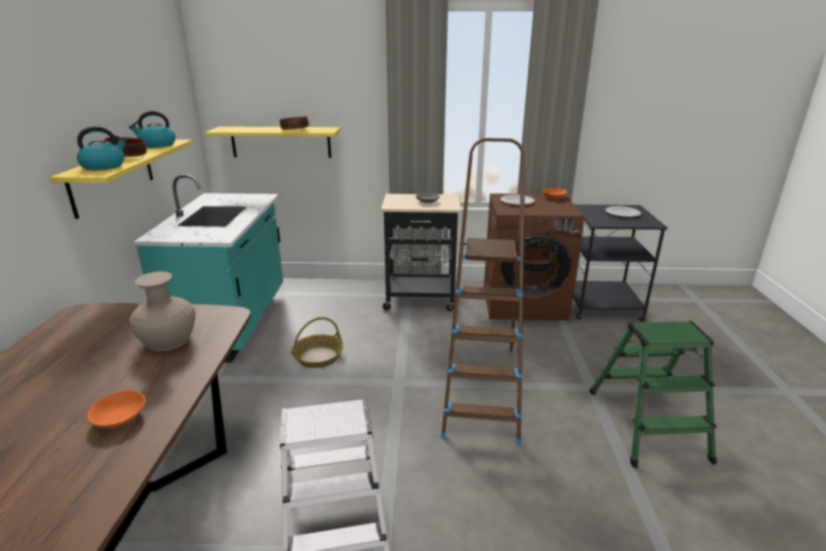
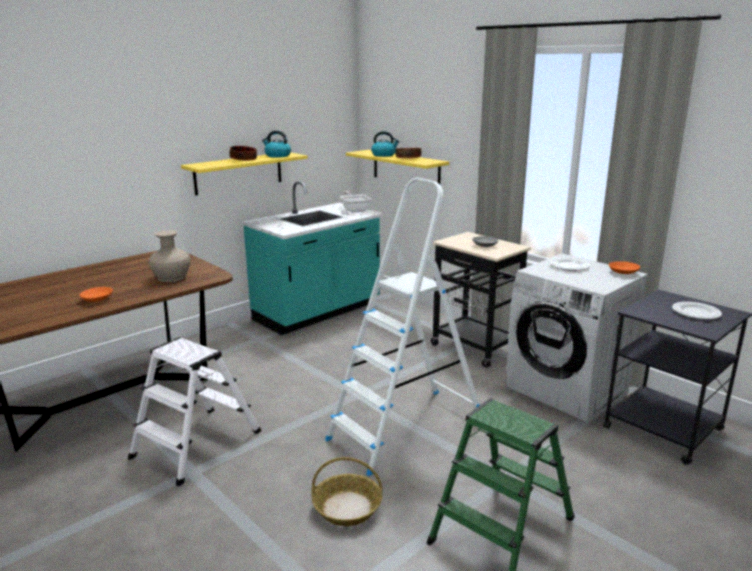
camera: 45 degrees right, 5 degrees down
(104, 166) = (216, 163): kettle -> kettle (384, 155)
(241, 197) = (354, 210): none -> frying pan
(318, 356) = (334, 354): basket -> basket (347, 507)
(481, 390) = (406, 429): brown step ladder -> white step ladder
(523, 306) = (566, 392): brown washing machine -> white washing machine

